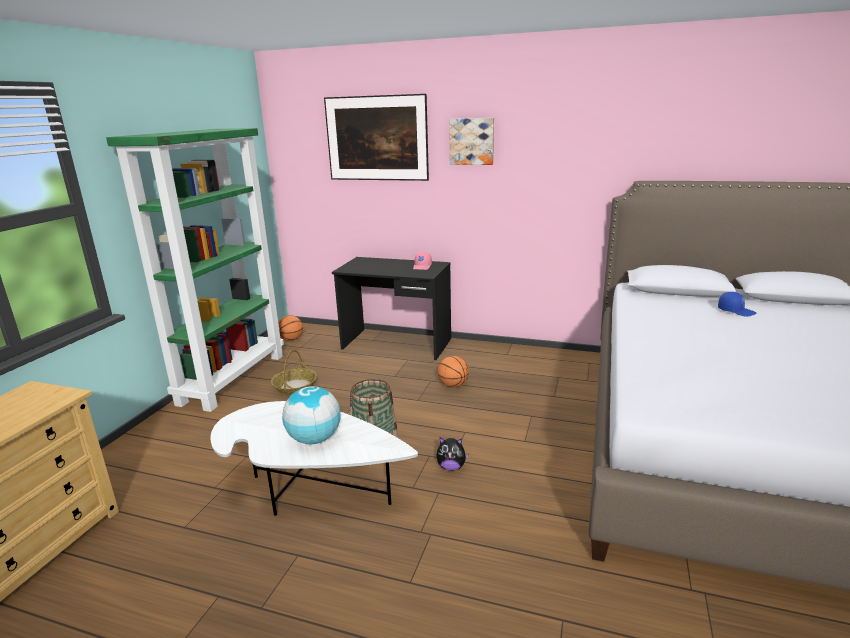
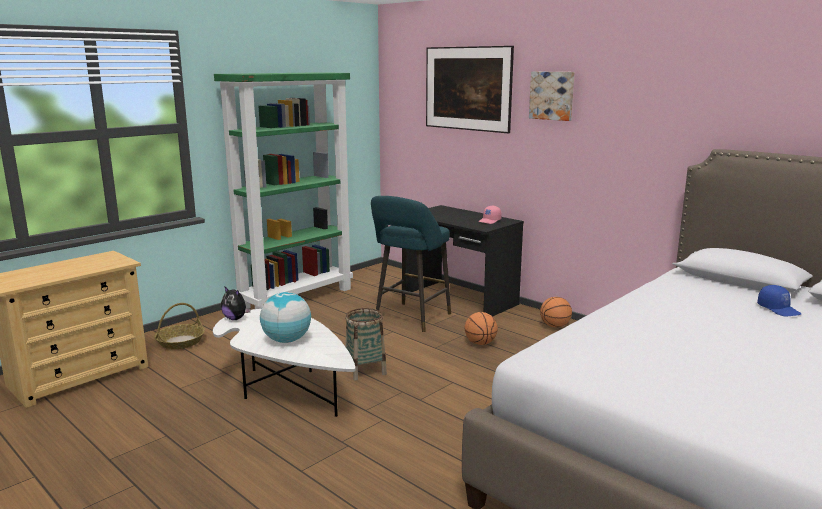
camera: 25 degrees right, 5 degrees down
(291, 339) = (369, 277): basketball -> basketball (555, 326)
(295, 386) = (339, 314): basket -> basket (180, 342)
(369, 375) = (410, 318): none -> turquoise stool
(451, 467) = (413, 405): plush toy -> plush toy (235, 319)

